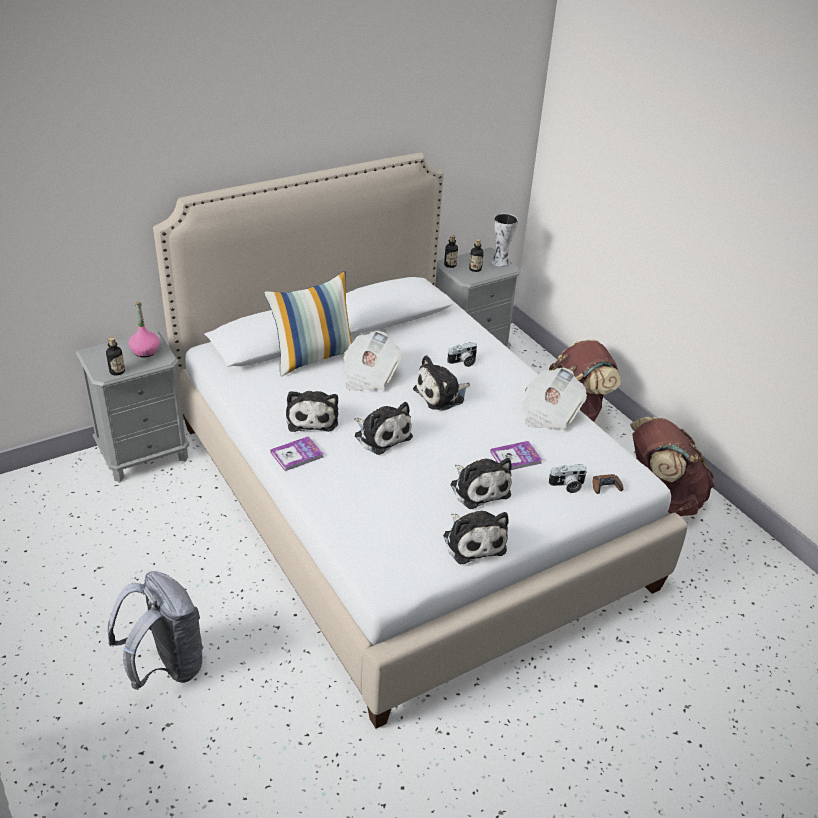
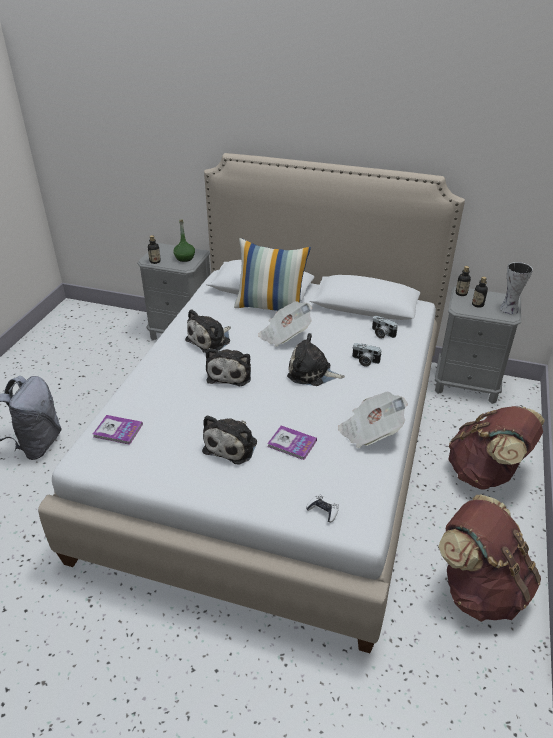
camera: 50 degrees right, 0 degrees up
(145, 351) = (184, 258): pink bottle -> green bottle
(297, 455) = (167, 355): book -> book (118, 430)
(473, 541) = (170, 474): plush toy -> none
(567, 486) = (294, 488): camera -> camera (381, 334)
(606, 487) = (323, 510): brown game controller -> white game controller

